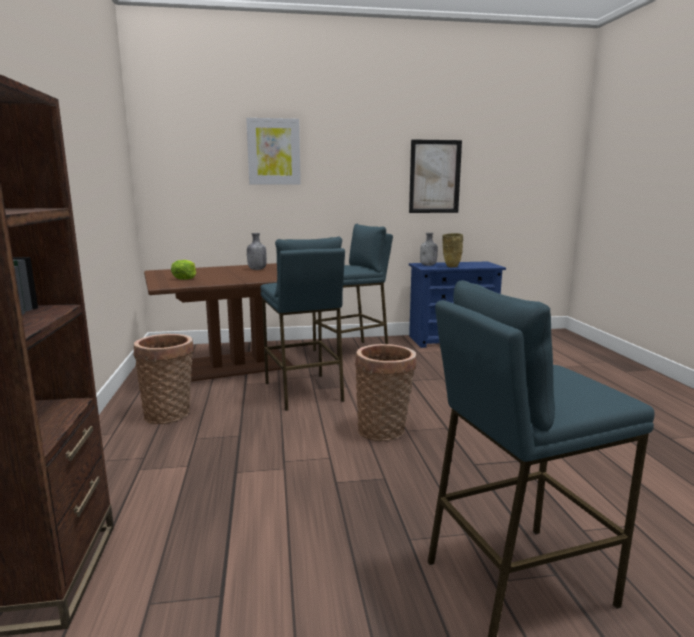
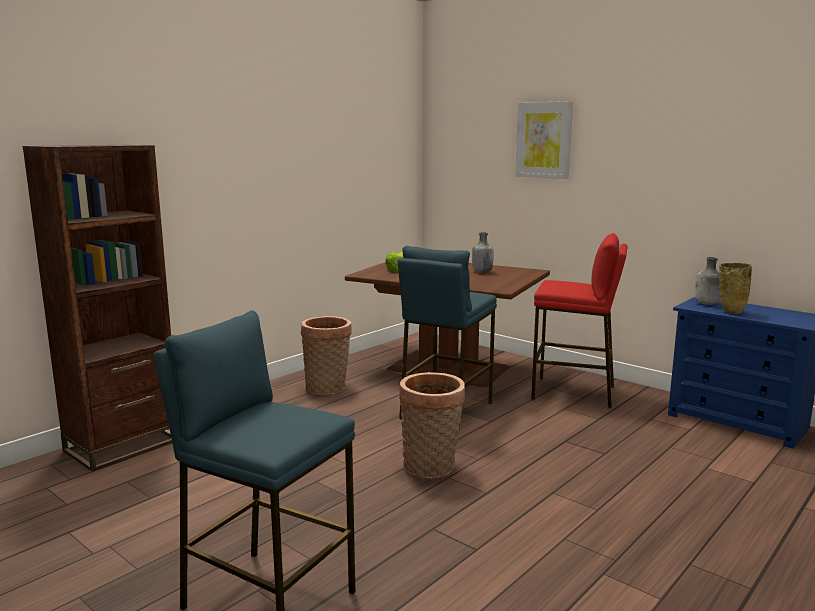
camera: 50 degrees right, 0 degrees up
(351, 352) = (574, 393): blue stool -> red stool
(434, 176) = (750, 176): picture -> none

